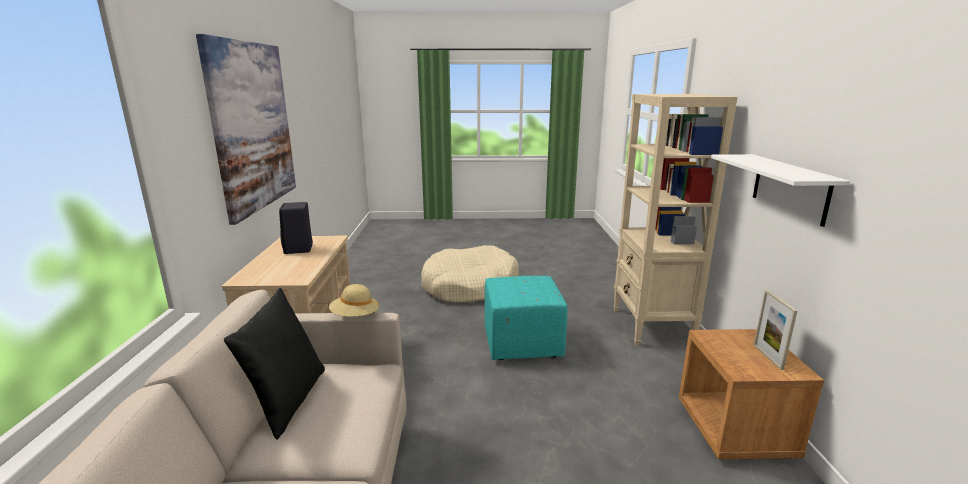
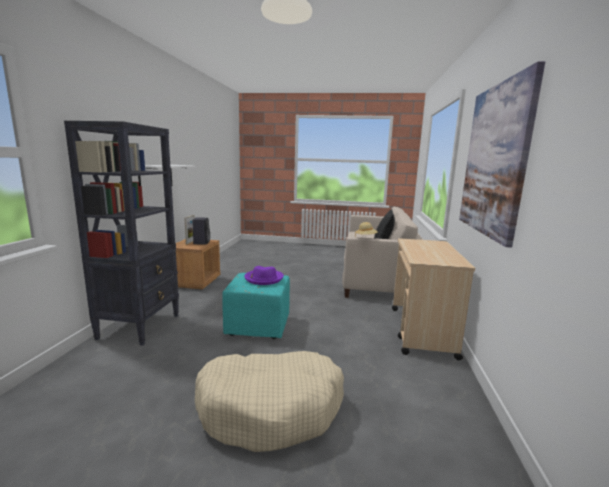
camera: 170 degrees left, 5 degrees down
(299, 249) = (435, 254): black speaker -> black speaker (201, 242)
(518, 288) = (263, 278): none -> purple hat
(651, 326) = (140, 326): beige bookcase -> black bookcase

